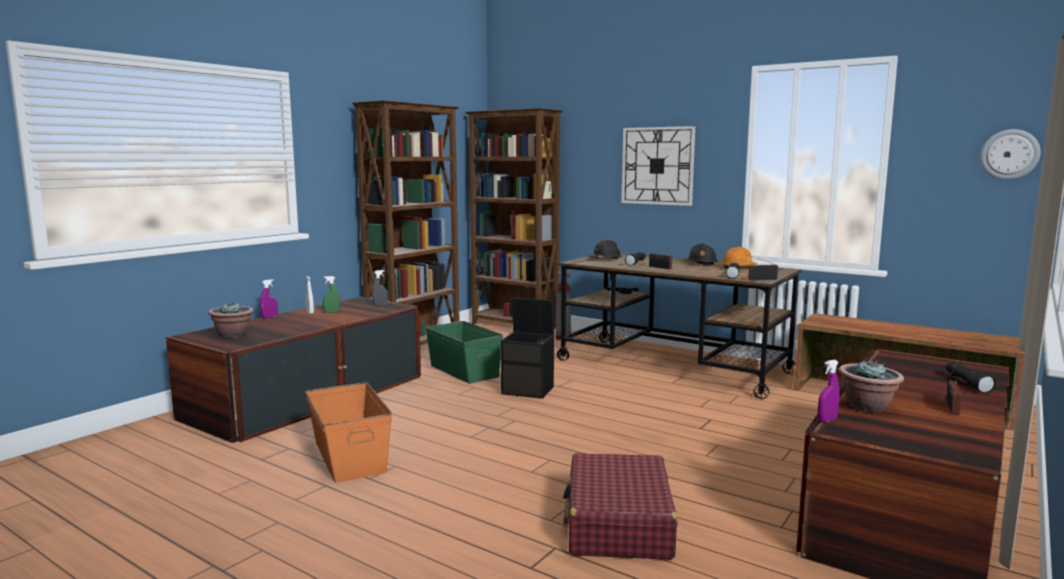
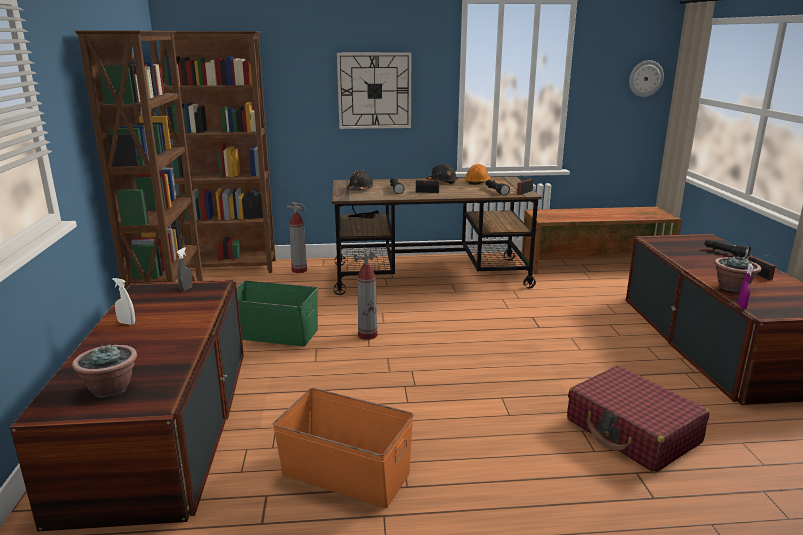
camera: 40 degrees left, 10 degrees up
(269, 317) = (89, 345): purple spray bottle -> none
(332, 312) = (154, 315): green spray bottle -> none
(529, 390) = (368, 335): black storage box -> fire extinguisher

